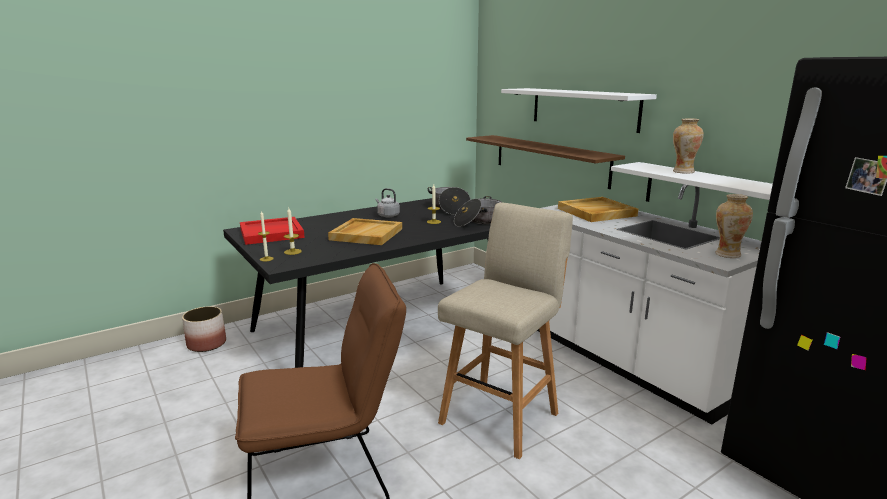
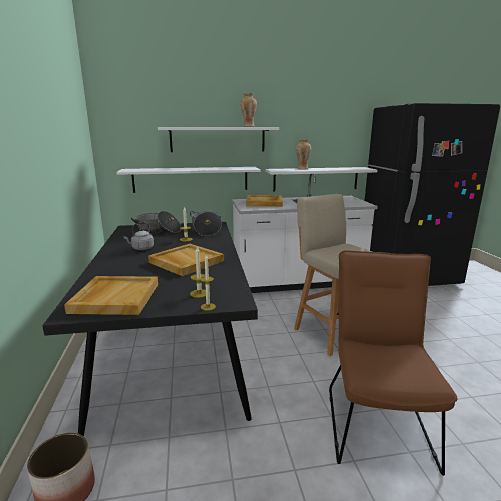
camera: 65 degrees left, 0 degrees up
(272, 233) = (115, 297): red tray -> beige tray
(549, 160) = (191, 179): brown shelf -> white shelf
(727, 254) = (355, 202): vase -> vase (248, 126)

